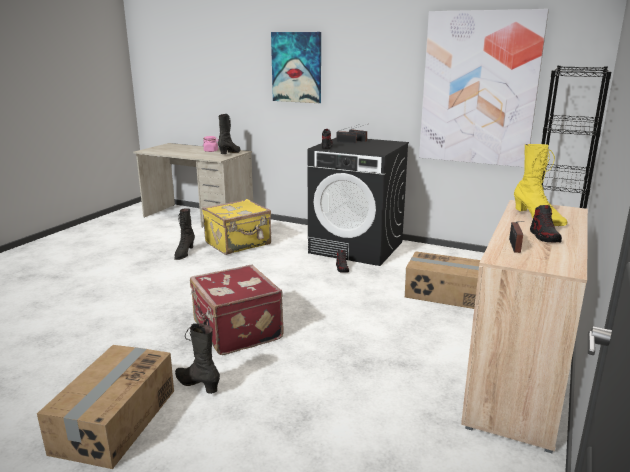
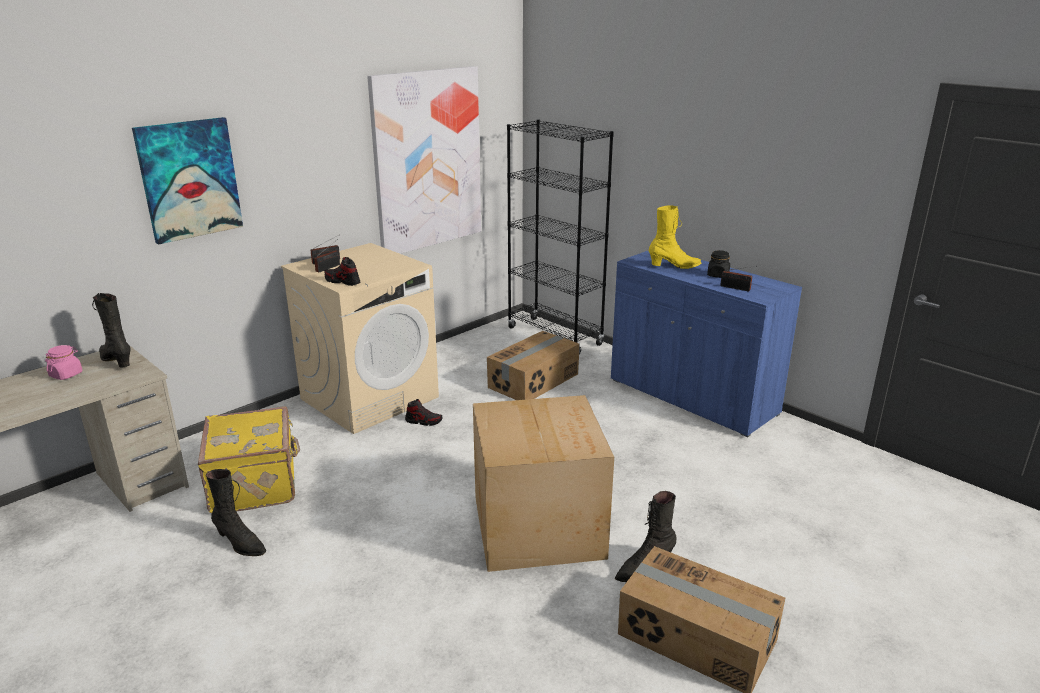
camera: 70 degrees left, 5 degrees up
(236, 331) = (539, 525): red suitcase -> cardboard box
(357, 247) = (370, 397): black washing machine -> beige washing machine
(517, 380) = (692, 397): beige cabinet -> blue cabinet
(544, 236) = (718, 275): shoe -> black jar

